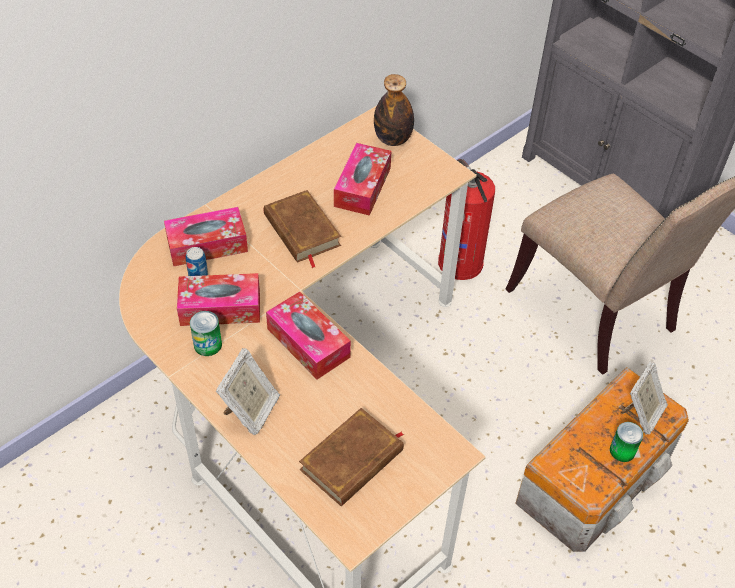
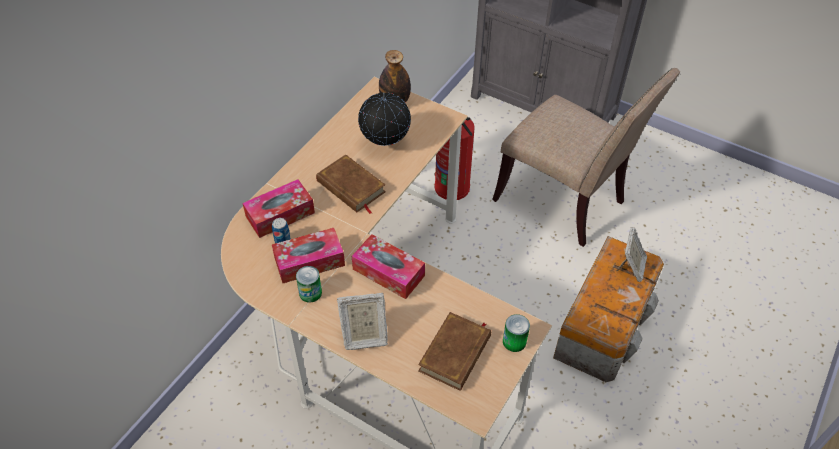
camera: 15 degrees left, 0 degrees up
(251, 411) = (364, 336): picture frame -> picture frame turned 75 degrees clockwise
(362, 187) = (385, 143): tissue box -> globe
(622, 450) = (626, 298): can -> can (514, 341)

